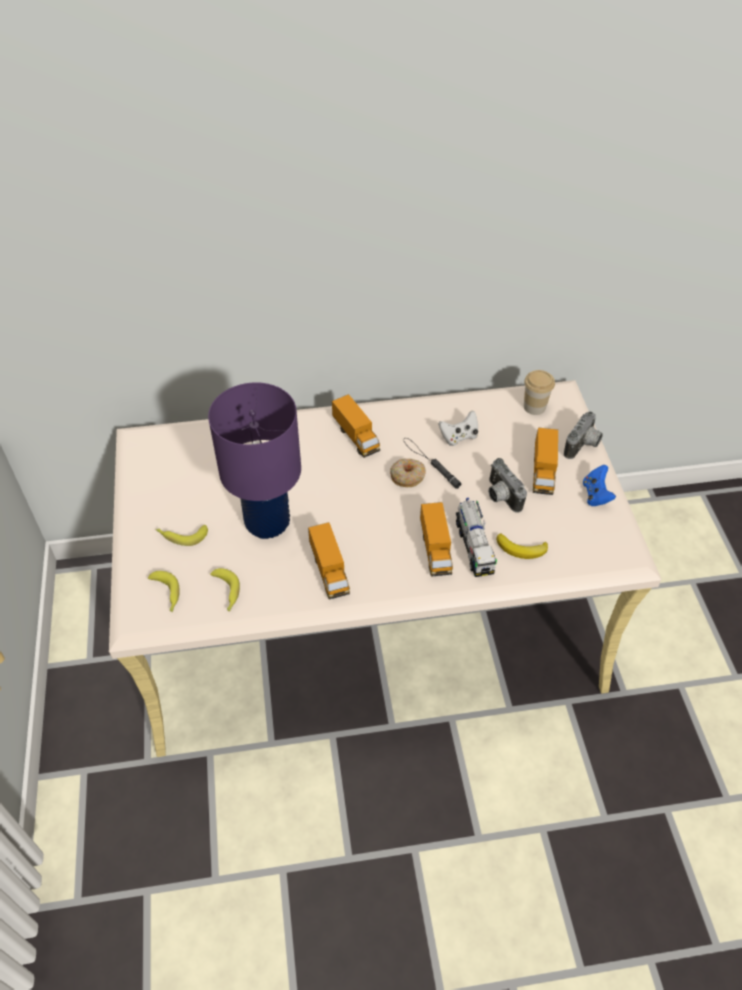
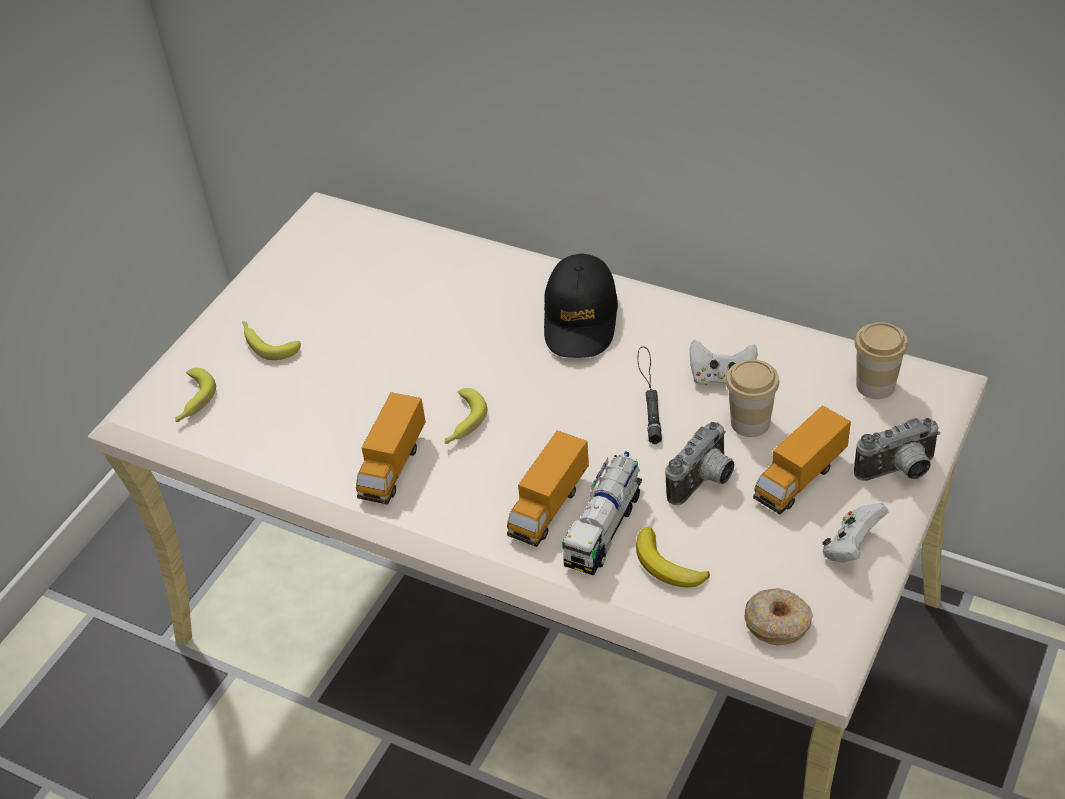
camera: 40 degrees right, 5 degrees down
(226, 593) = (255, 432): banana -> banana (462, 423)
(267, 524) = (372, 376): purple table lamp -> none
(356, 437) = (581, 318): toy truck -> black cap
(407, 476) = (601, 398): donut -> donut (777, 623)
(494, 454) = (750, 422): none -> cup
(500, 496) = (704, 482): camera -> camera turned 150 degrees counterclockwise
(595, 495) = (851, 547): blue game controller -> white game controller

